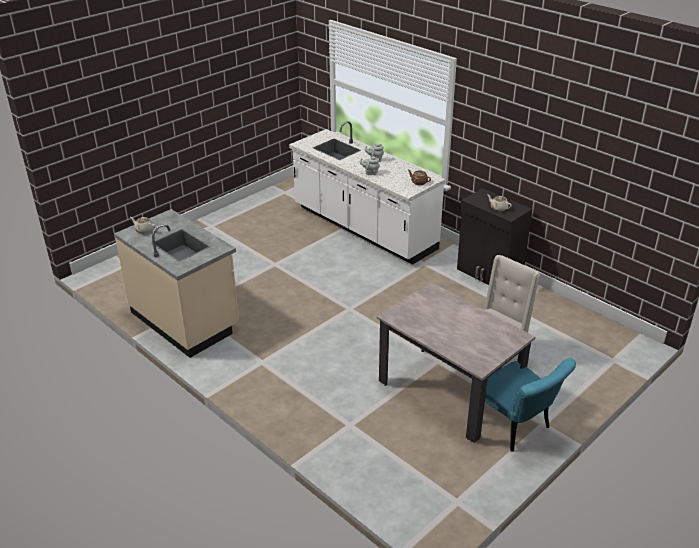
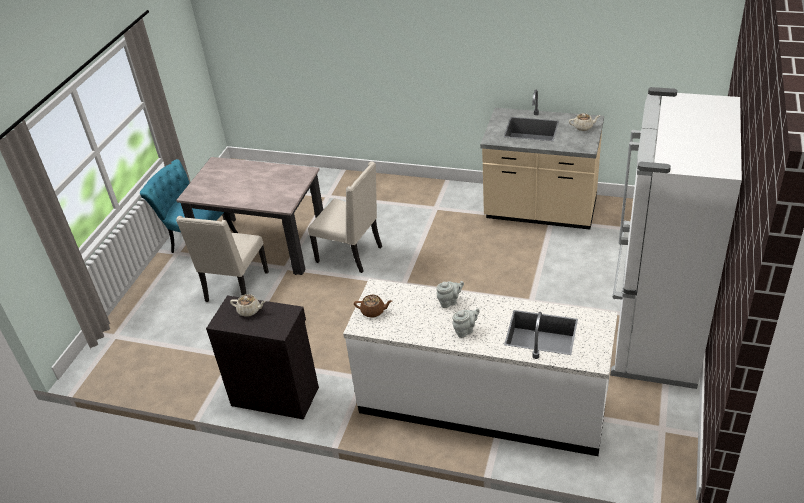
camera: 155 degrees right, 5 degrees up
(232, 222) = (654, 337): none -> white fridge
(372, 349) = (351, 254): none -> beige chair

